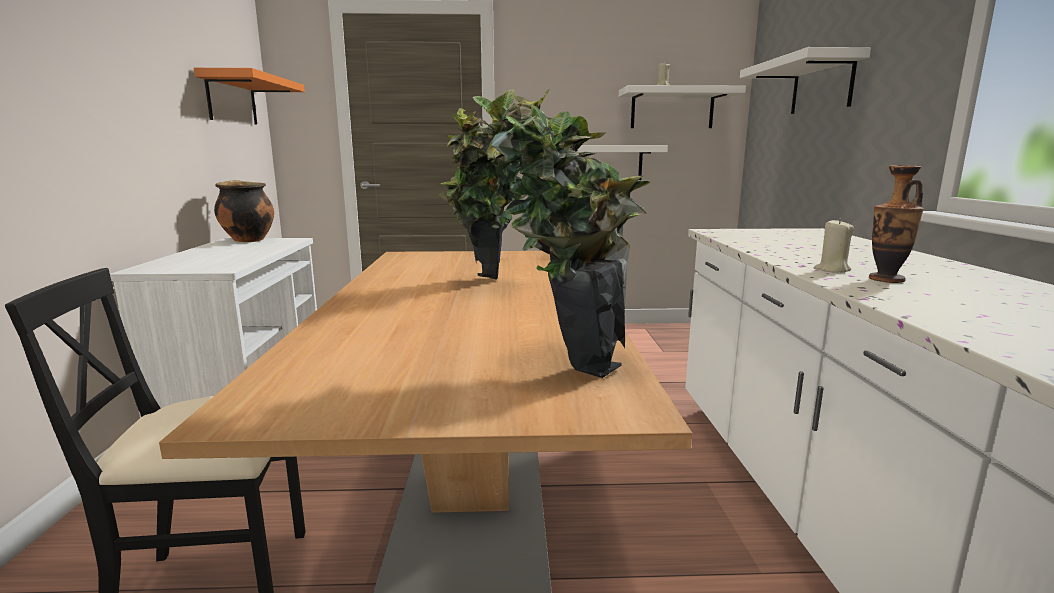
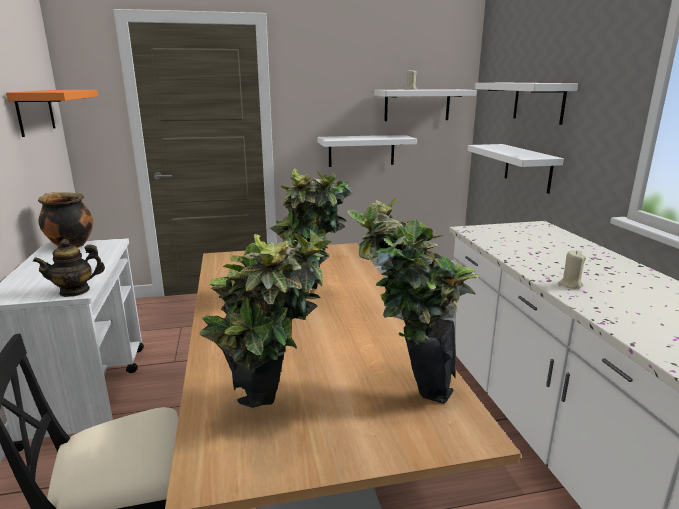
camera: 10 degrees left, 5 degrees up
(222, 268) = (75, 291): none -> teapot
(362, 376) = (273, 421): none -> potted plant
(808, 173) = (528, 168): none -> white shelf
(886, 279) = (608, 296): vase -> none

